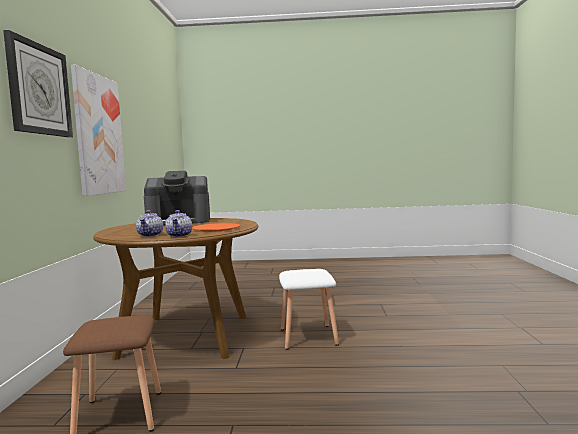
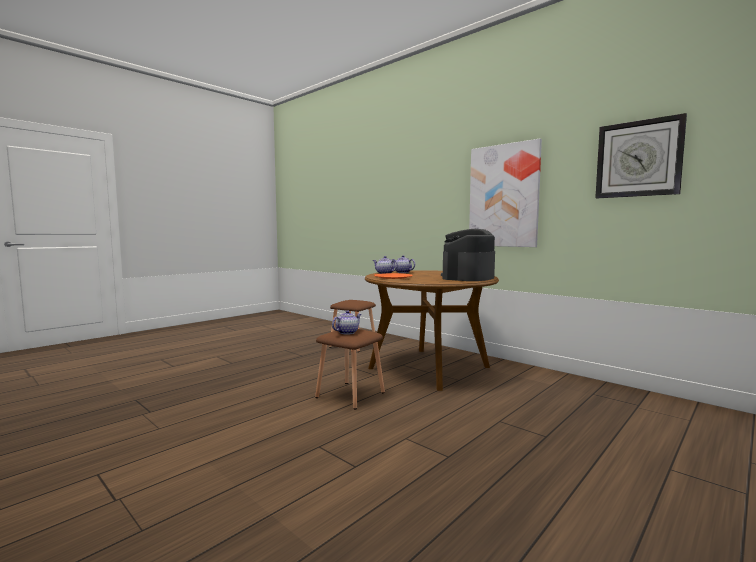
camera: 130 degrees right, 0 degrees up
(39, 89) = (440, 178): wall clock -> wall clock (638, 159)
(309, 337) = (349, 395): white stool -> brown stool
(310, 272) = (347, 332): none -> teapot

